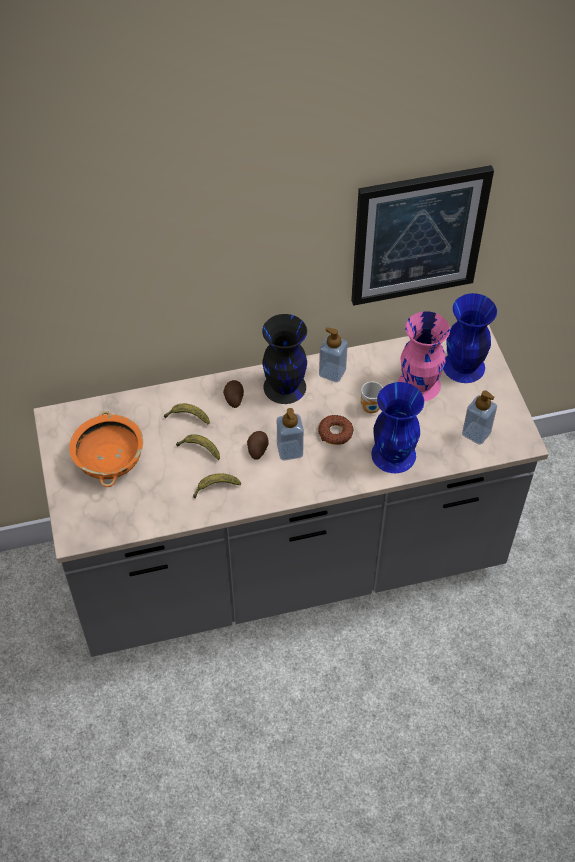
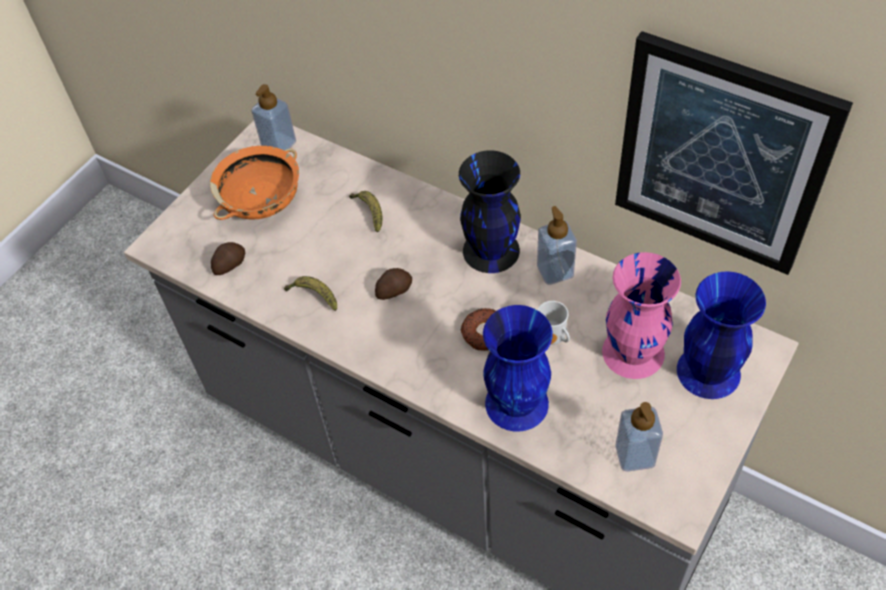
camera: 50 degrees right, 0 degrees up
(200, 449) = (344, 250): banana -> none
(233, 398) = (431, 225): potato -> potato (229, 264)
(290, 450) = (421, 315): soap dispenser -> soap dispenser (279, 144)

